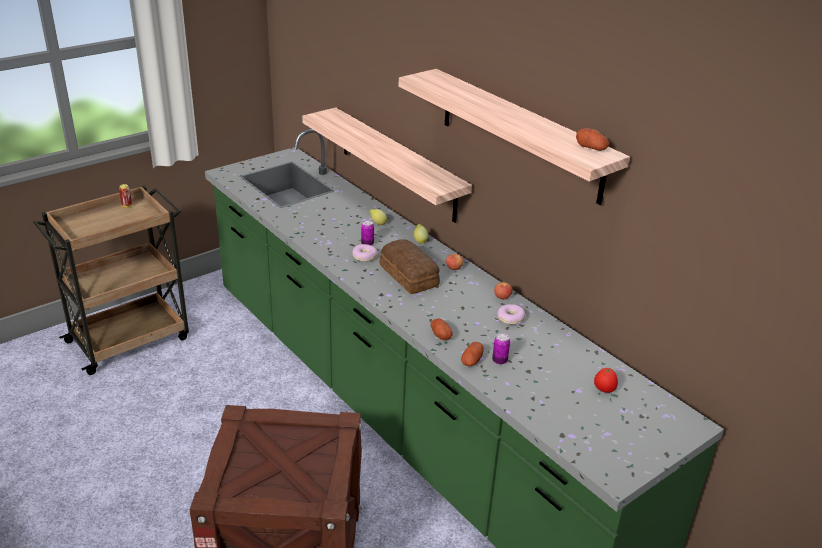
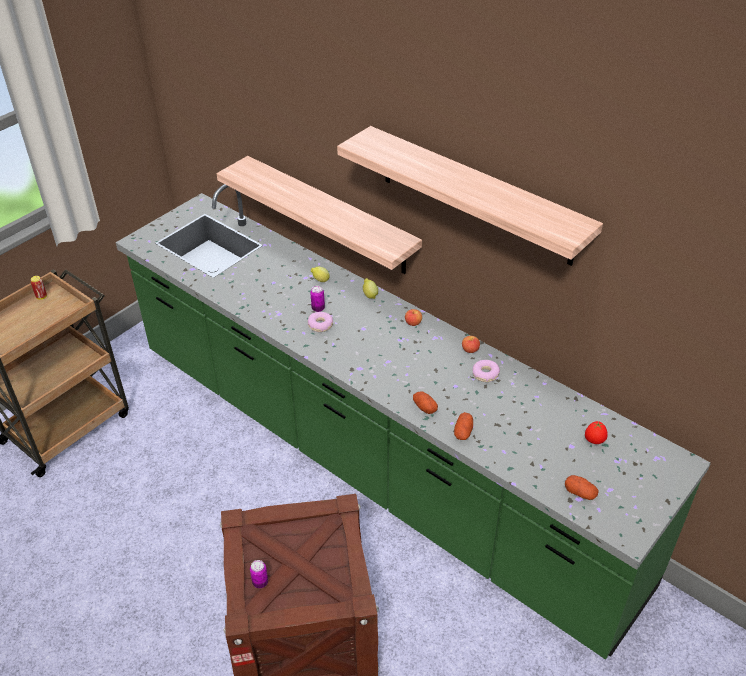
camera: 10 degrees left, 10 degrees up
(409, 275) = (372, 340): bread -> none
(499, 360) = (489, 426): can -> can (260, 582)
(591, 148) = (563, 218): potato -> potato (580, 493)

